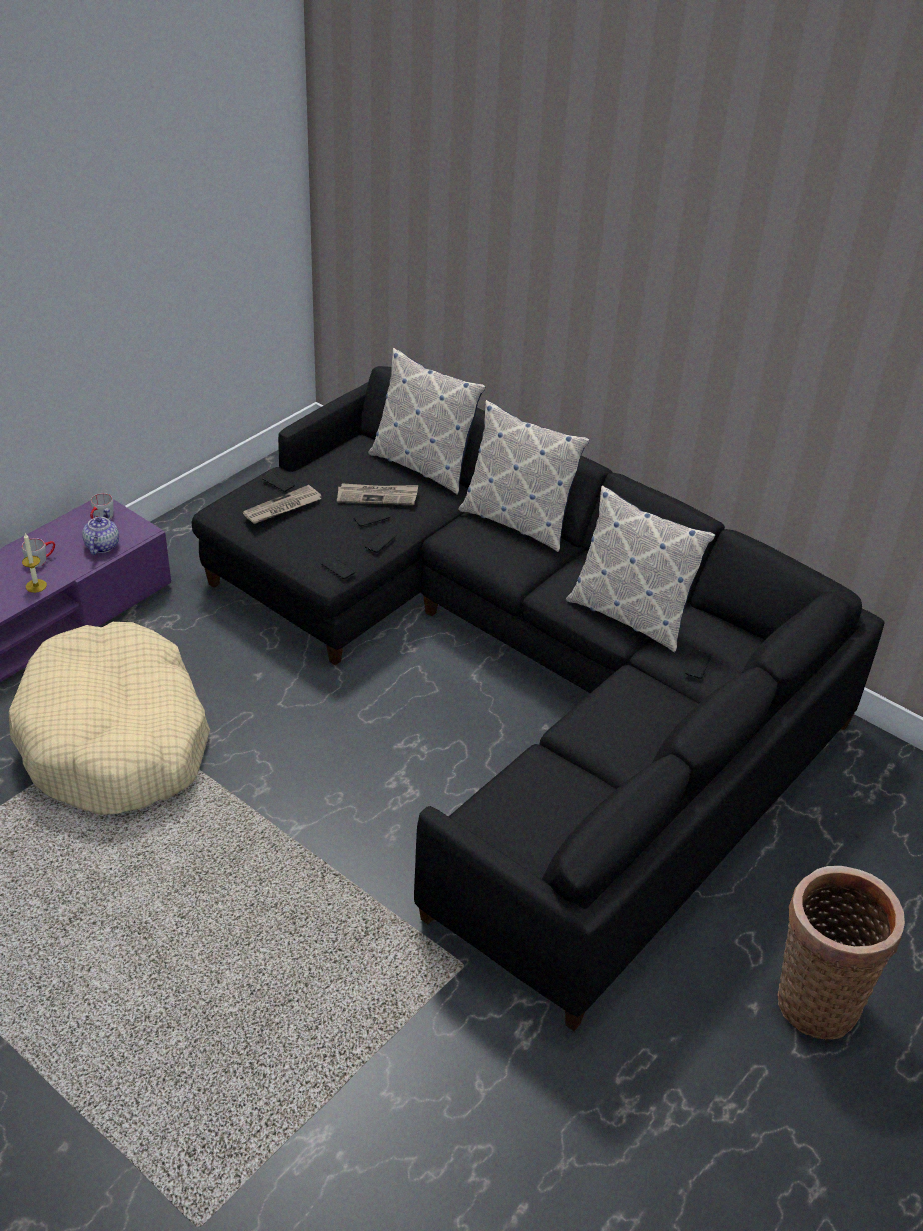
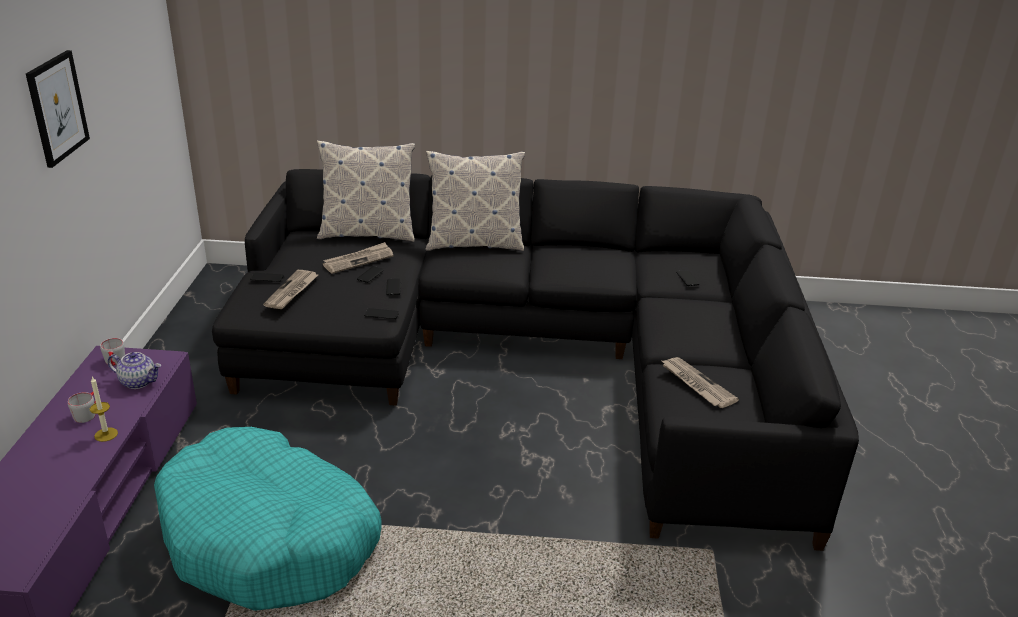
camera: 35 degrees left, 10 degrees down
(96, 266) = (57, 108): none -> picture
(102, 545) = (138, 382): teapot -> teapot turned 135 degrees clockwise
(115, 739) = (269, 538): beige dog bed -> turquoise dog bed
(544, 790) = (696, 384): none -> newspaper
(630, 615) = (612, 268): pillow -> none
(815, 998) = (913, 453): basket -> none

